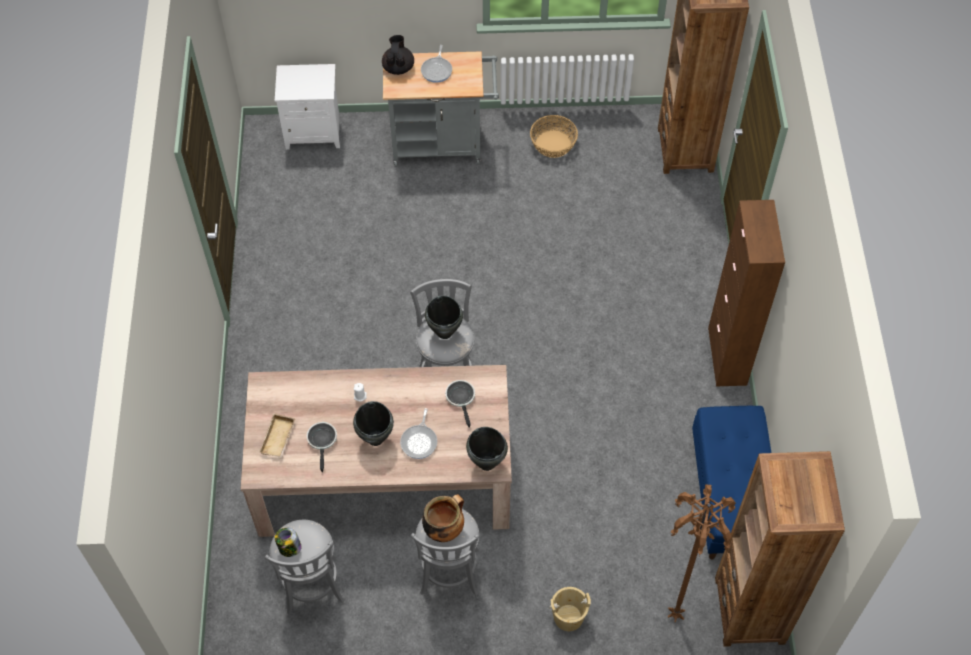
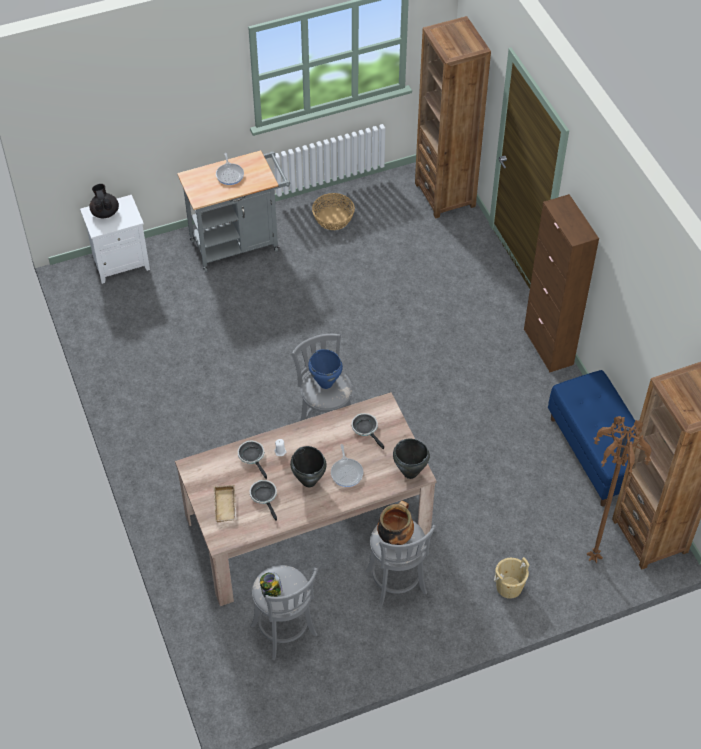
camera: 20 degrees left, 5 degrees down
(329, 392) = (252, 456): none -> frying pan
(398, 67) = (195, 180): black teapot -> black teapot (105, 212)
(445, 332) = (325, 383): black cooking pot -> blue cooking pot

